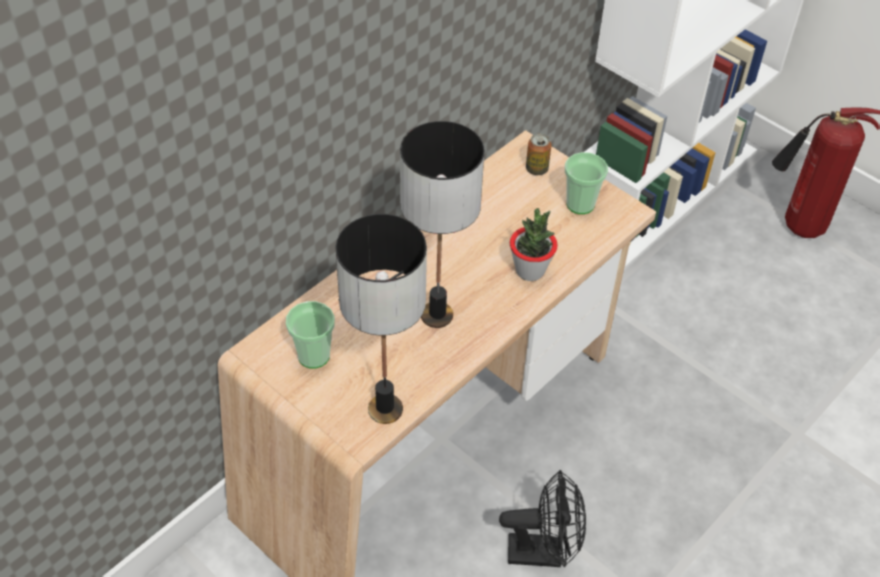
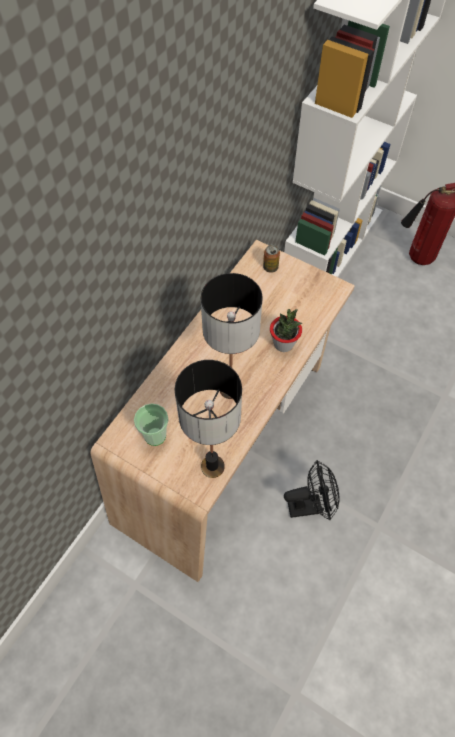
camera: 10 degrees left, 10 degrees up
(580, 204) = (304, 288): cup -> none

